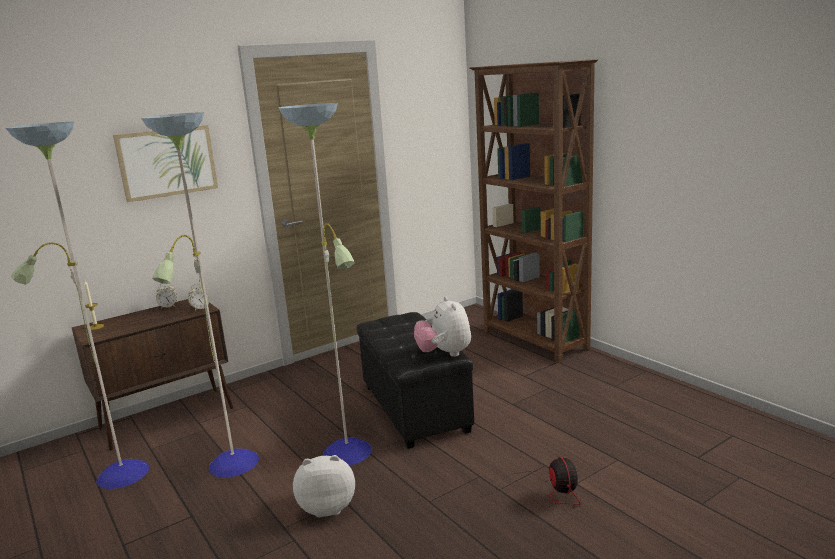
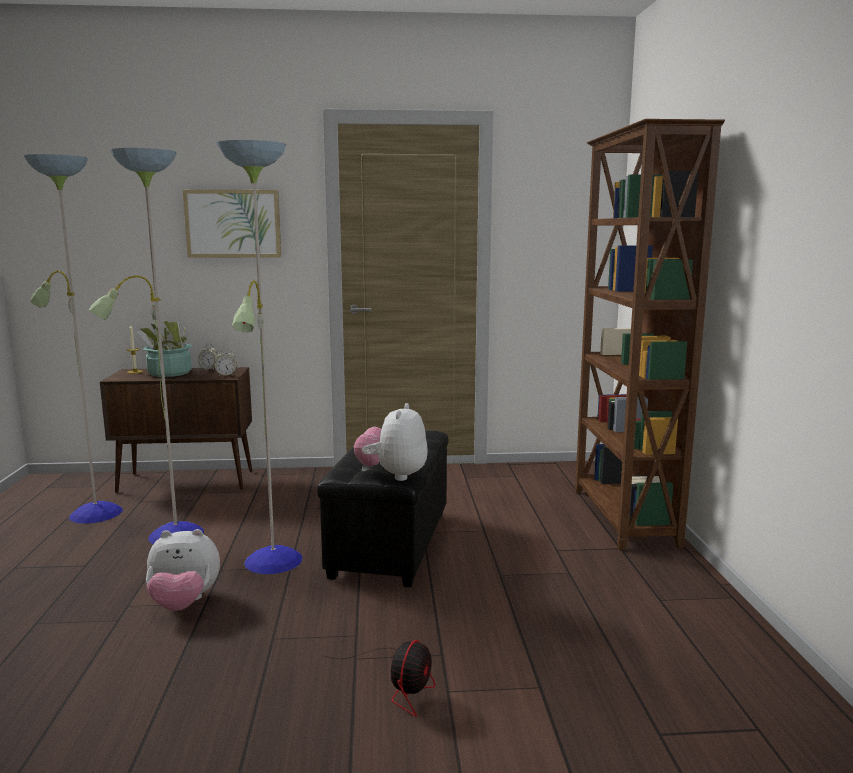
camera: 30 degrees right, 5 degrees down
(136, 319) = (169, 373): none -> potted plant
(327, 507) = (184, 603): plush toy -> plush toy turned 150 degrees clockwise

